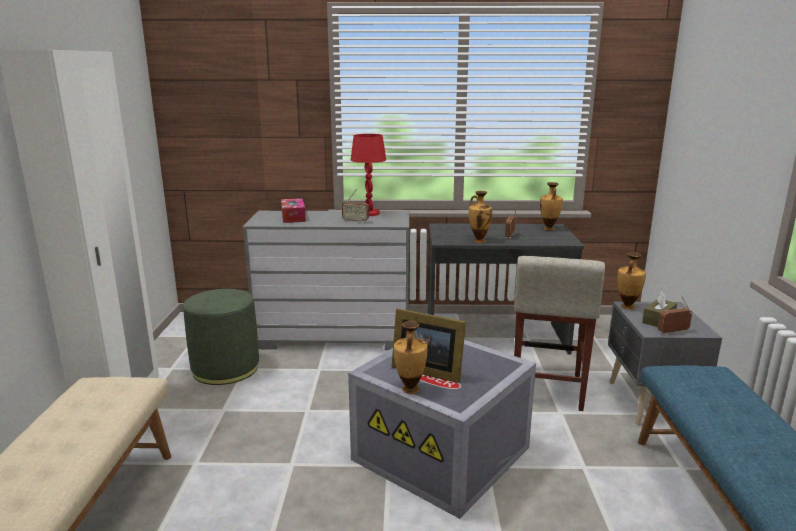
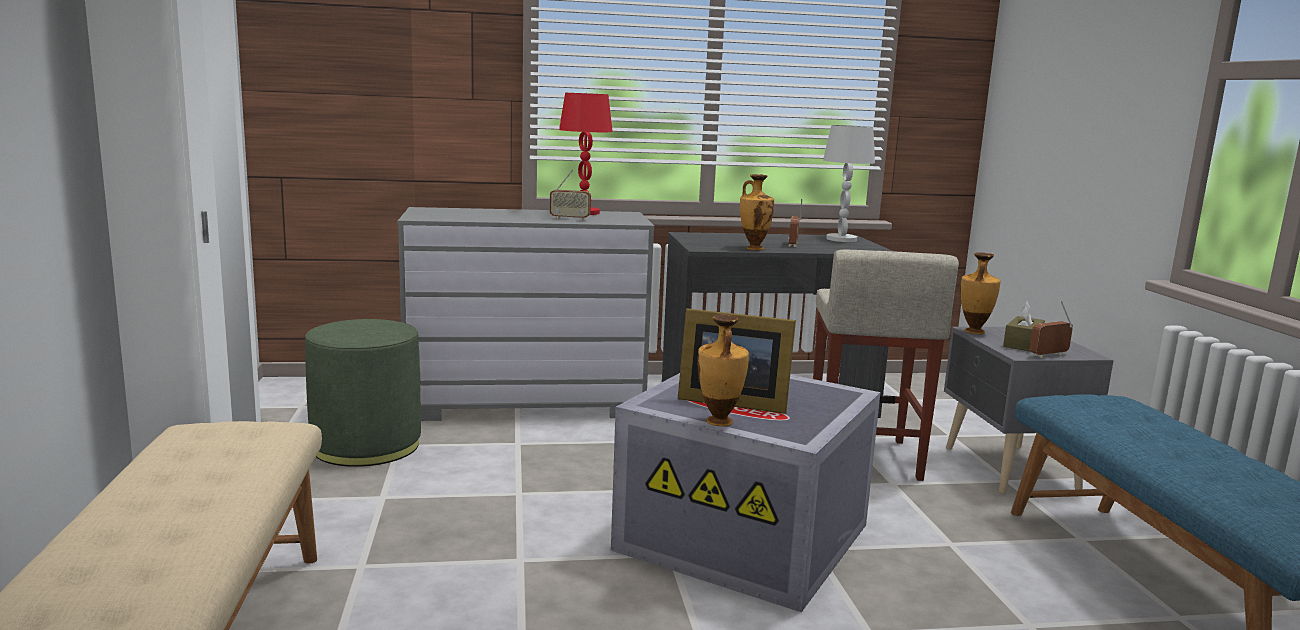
camera: 10 degrees left, 5 degrees down
(293, 217) = (470, 213): tissue box -> none
(548, 229) = (841, 239): vase -> white table lamp

